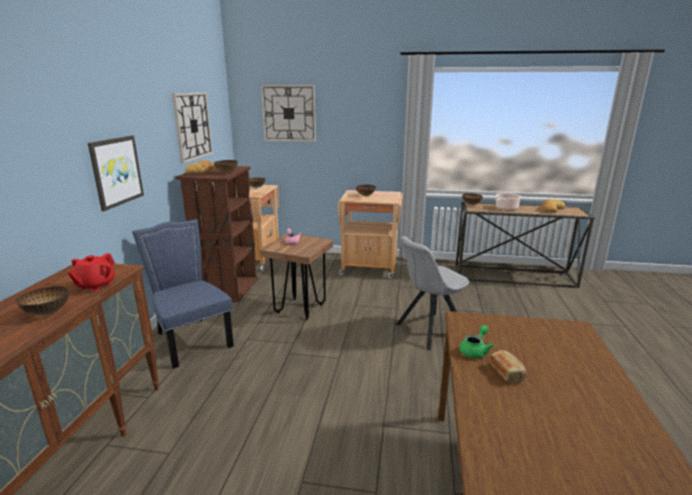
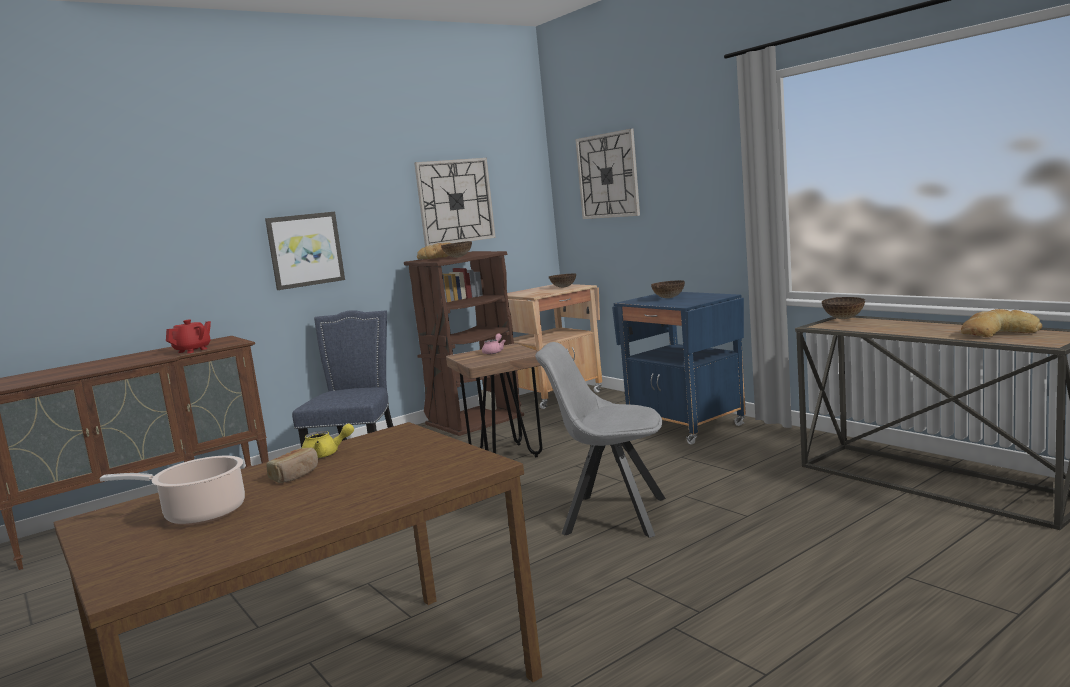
camera: 45 degrees right, 10 degrees down
(48, 312) = (132, 361): bowl -> none
(95, 285) = (193, 350): red teapot -> red teapot turned 150 degrees clockwise
(370, 268) = (686, 427): brown cart -> blue cart
(475, 351) = (326, 454): green teapot -> yellow teapot
(505, 208) = (894, 327): cooking pot -> cooking pot (199, 513)

